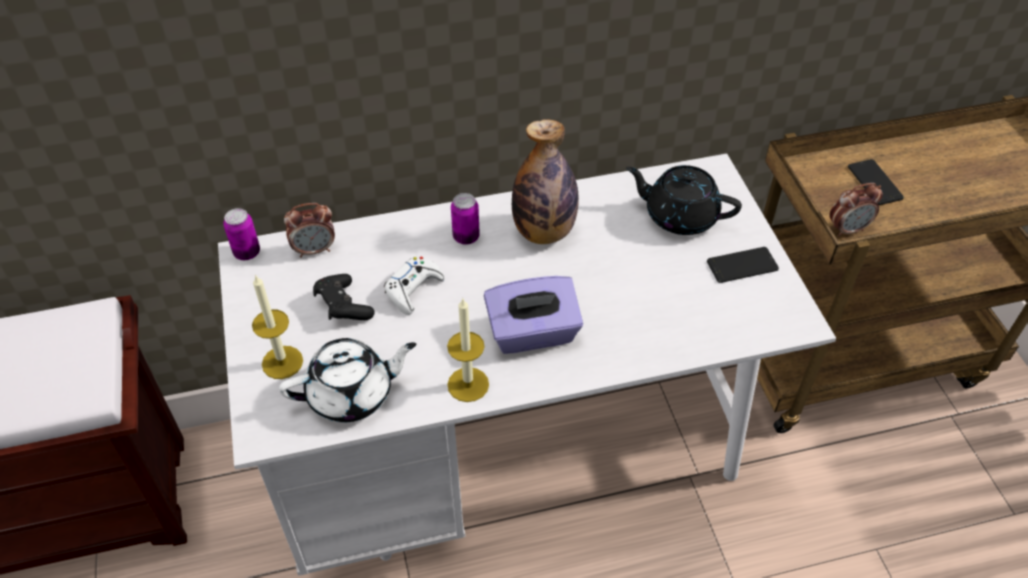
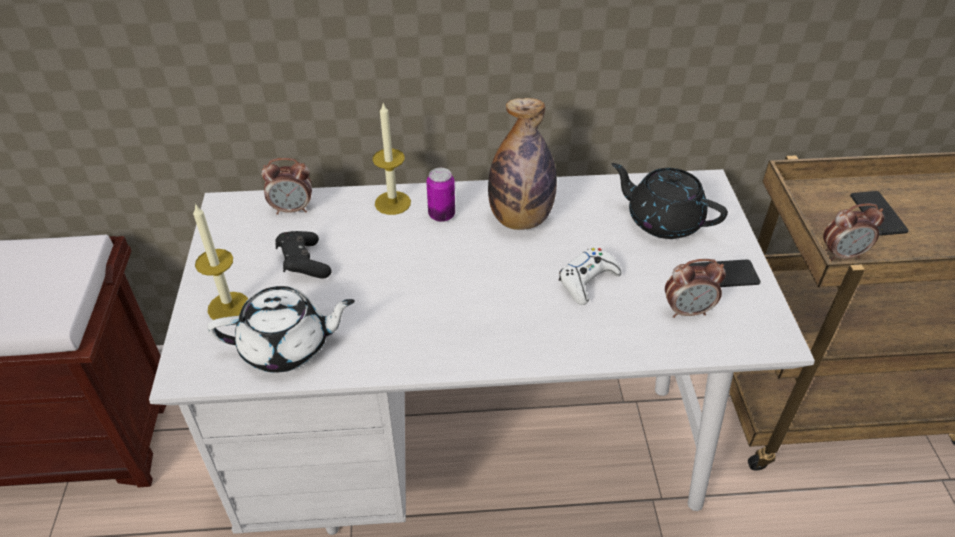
camera: 10 degrees right, 5 degrees down
(247, 252) = (228, 204): can -> none
(413, 289) = (377, 256): white game controller -> white game controller (588, 281)
(468, 384) = (406, 353): candle -> candle (392, 203)
(533, 333) = (486, 313): purple tissue box -> none
(717, 306) = (687, 311): none -> alarm clock

